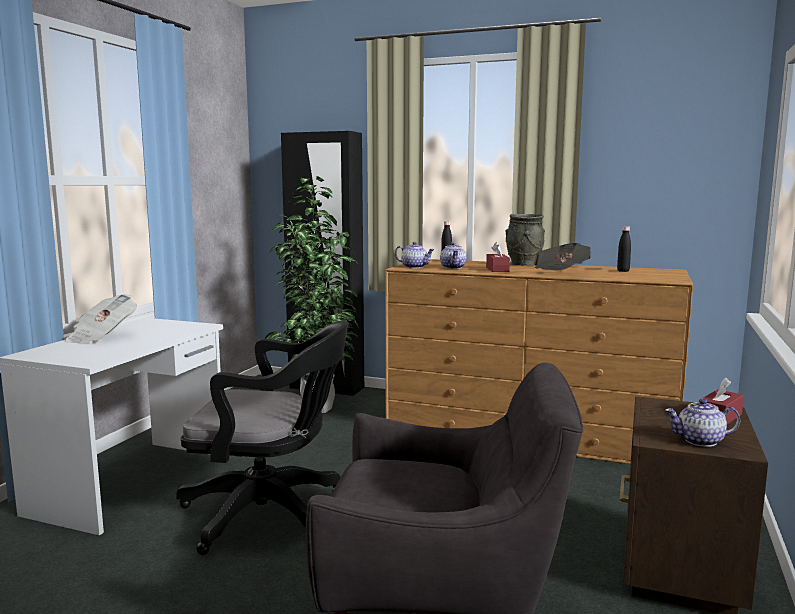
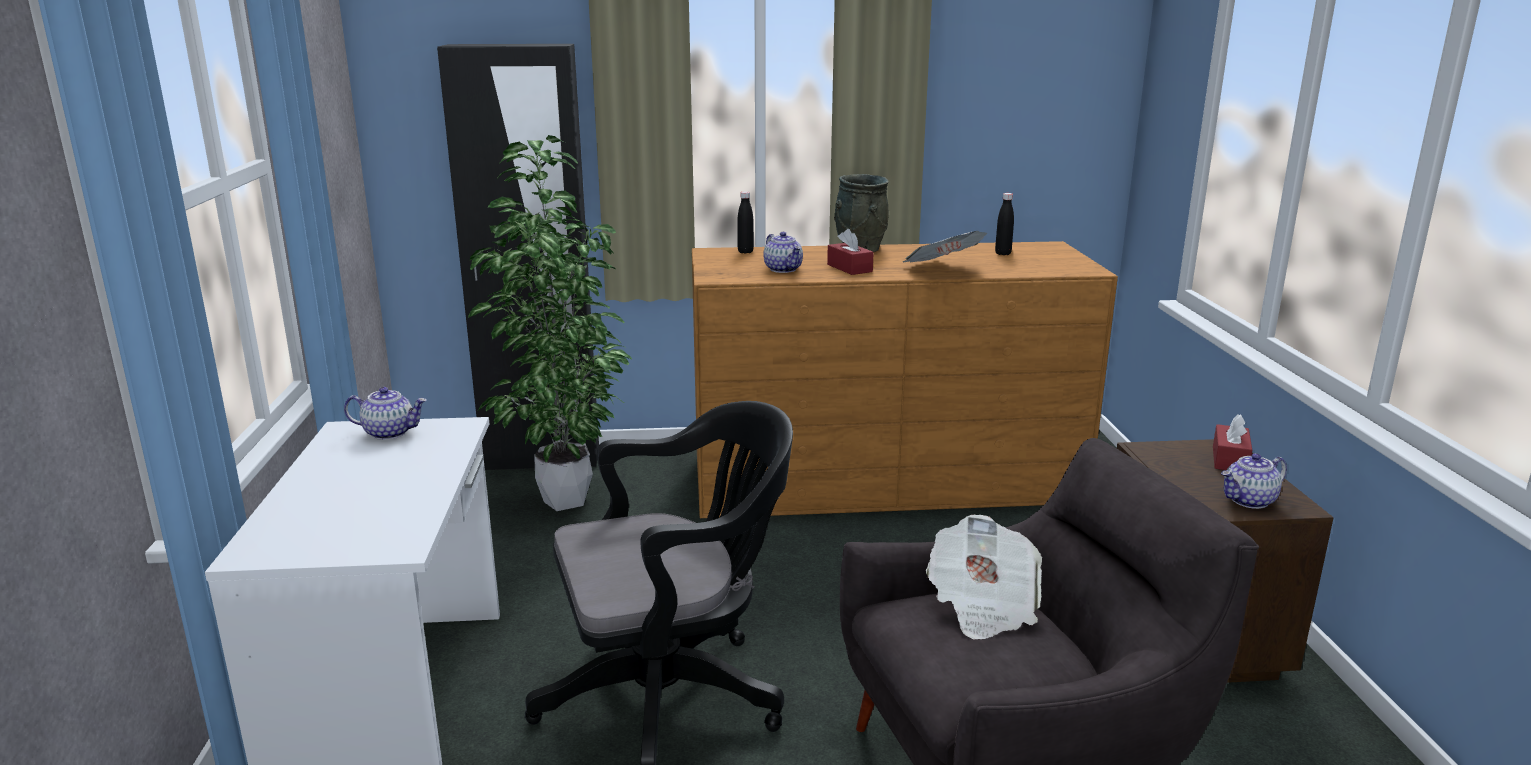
camera: 25 degrees left, 10 degrees up
(102, 336) = (322, 483): newspaper -> newspaper (982, 605)
(414, 267) = (728, 274): teapot -> teapot (390, 433)

